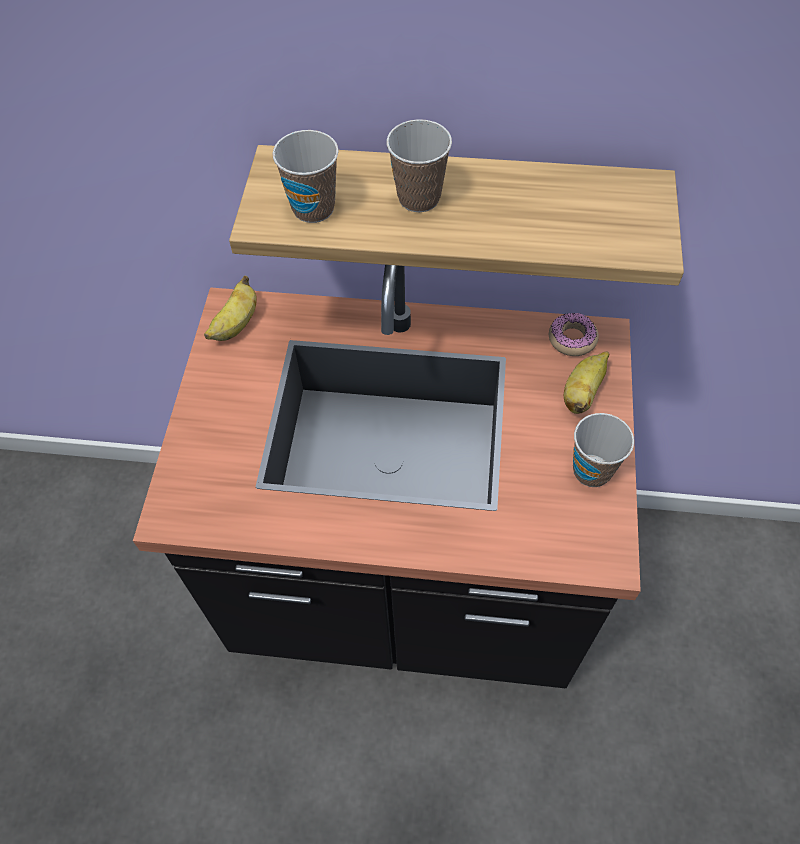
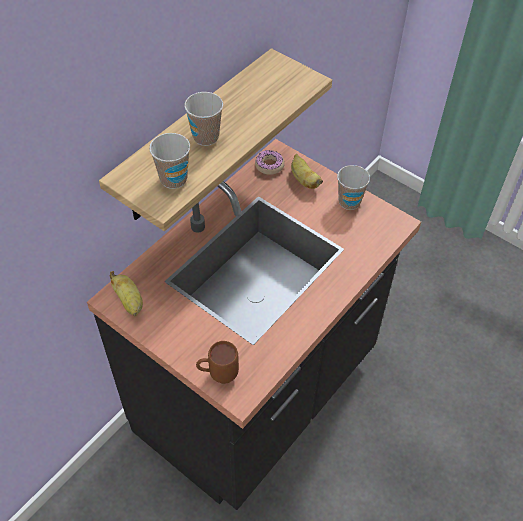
camera: 60 degrees left, 5 degrees down
(185, 475) = (218, 375): none -> brown mug

